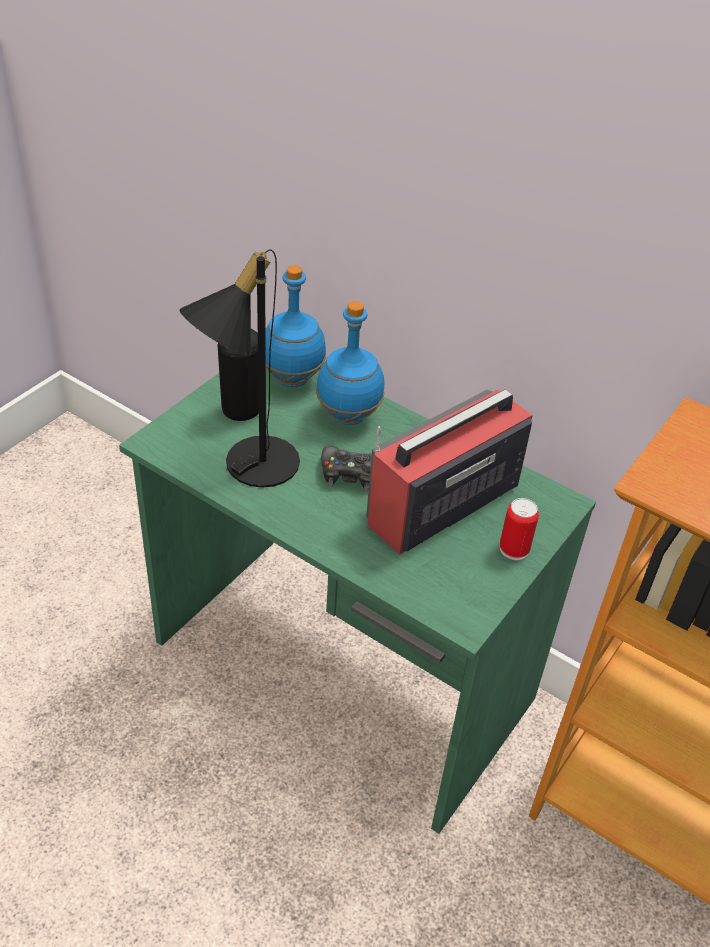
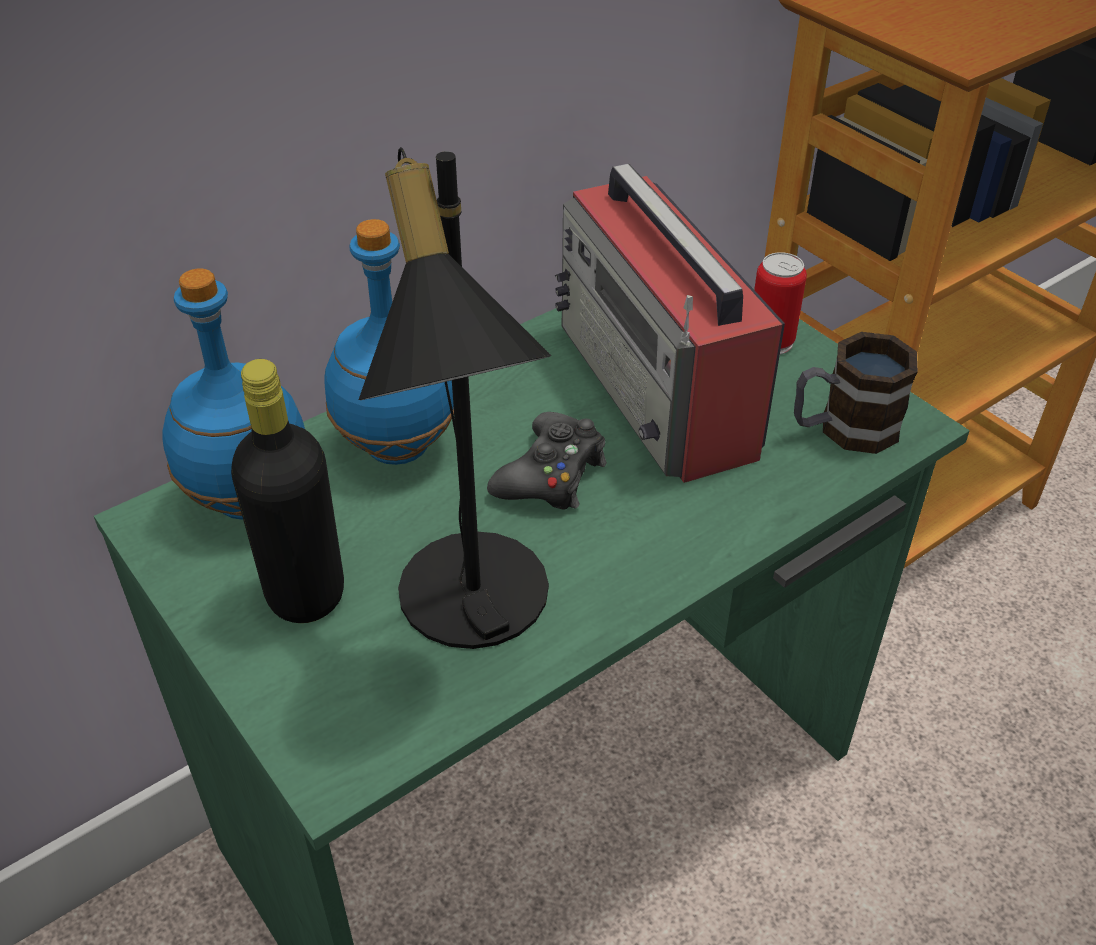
camera: 70 degrees left, 0 degrees up
(444, 590) = (843, 429): none -> mug

